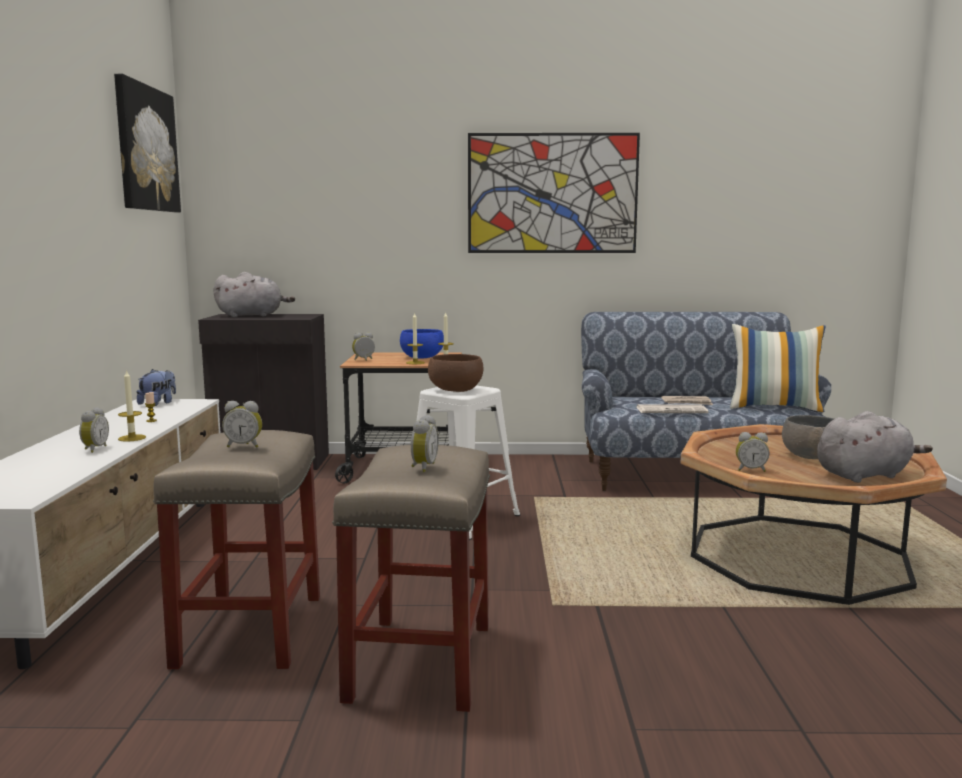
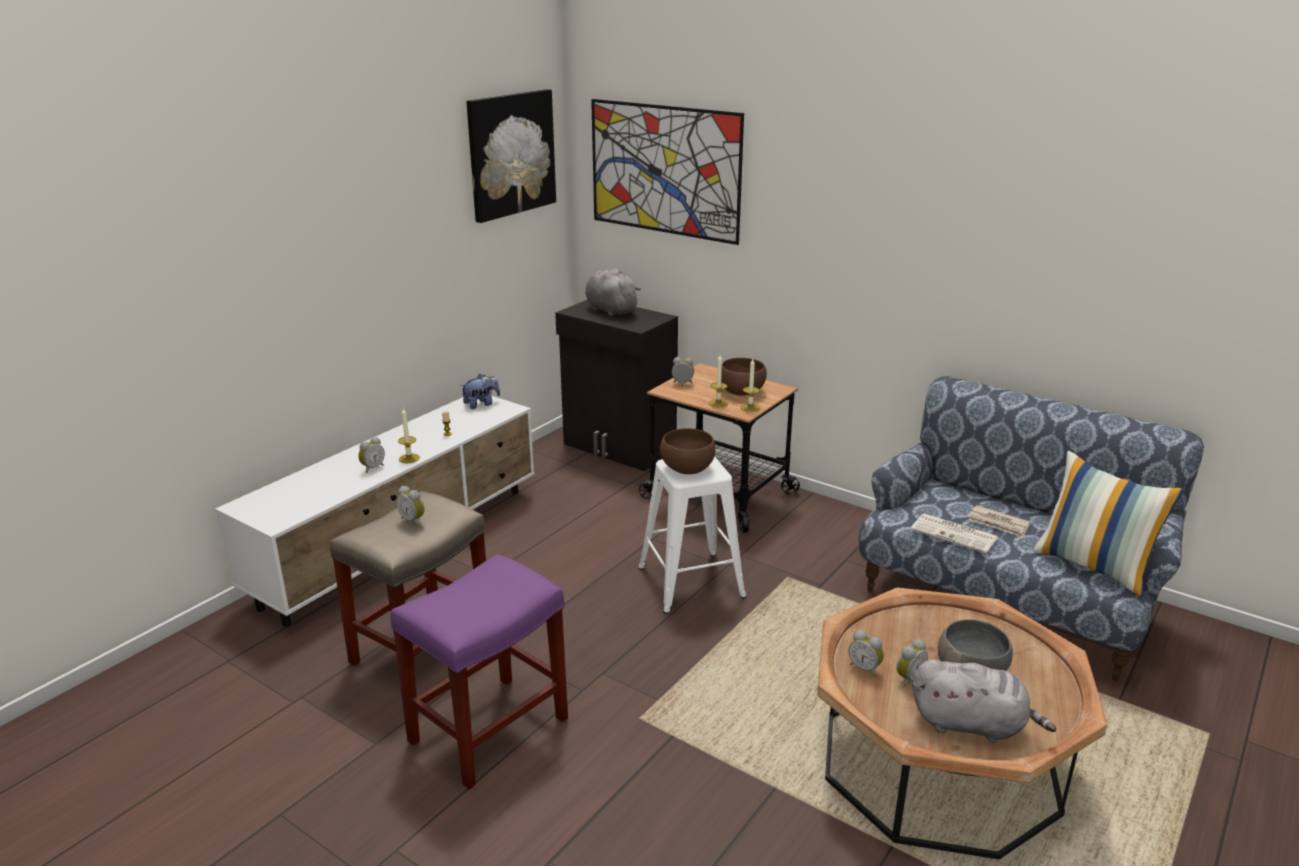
camera: 35 degrees right, 15 degrees up
(252, 316) = (610, 310): grey plush toy -> grey plush toy turned 150 degrees counterclockwise
(420, 660) = (490, 728): beige stool -> purple stool
(422, 357) = (741, 391): blue bowl -> brown bowl
(422, 467) = (476, 598): alarm clock -> alarm clock (907, 678)
(552, 193) = (917, 229): picture -> picture (664, 170)

